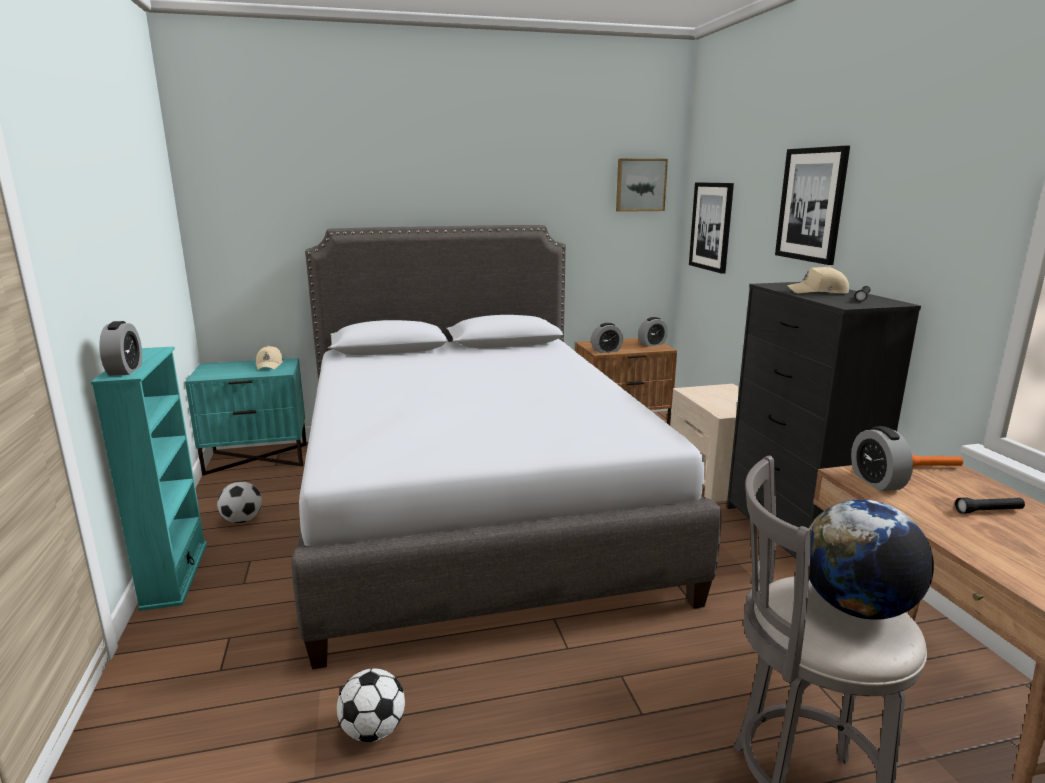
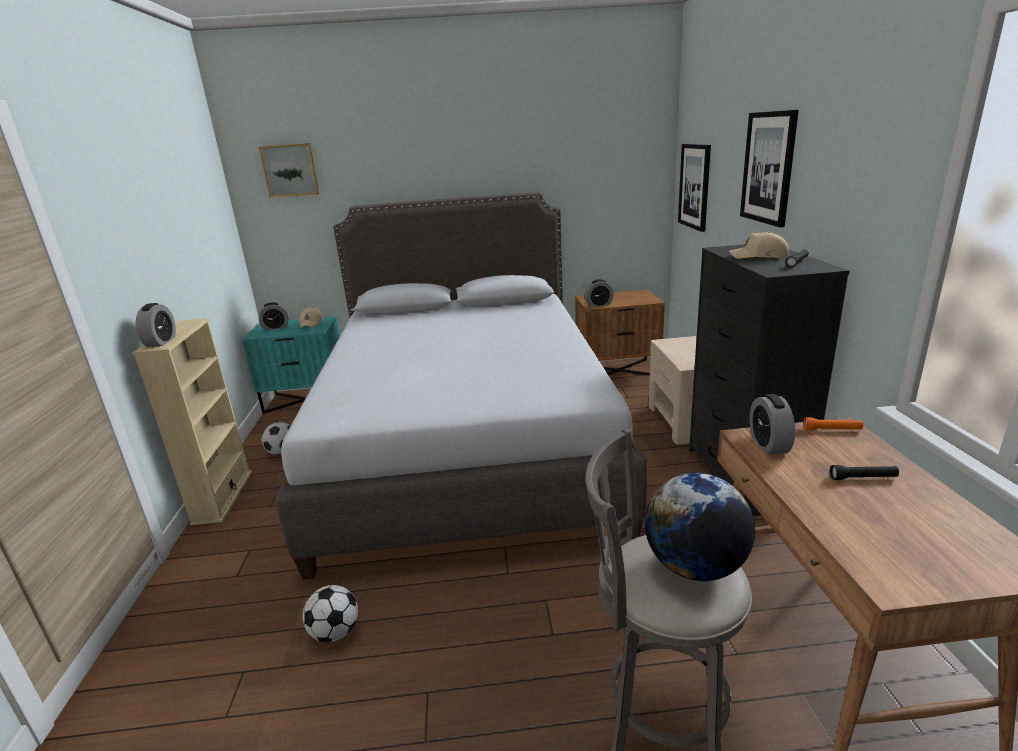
camera: 10 degrees right, 5 degrees up
(175, 575) = (223, 497): turquoise bookcase -> beige bookcase
(640, 185) = (631, 149): picture -> picture (290, 170)
(652, 344) = (644, 297): alarm clock -> alarm clock (276, 327)

